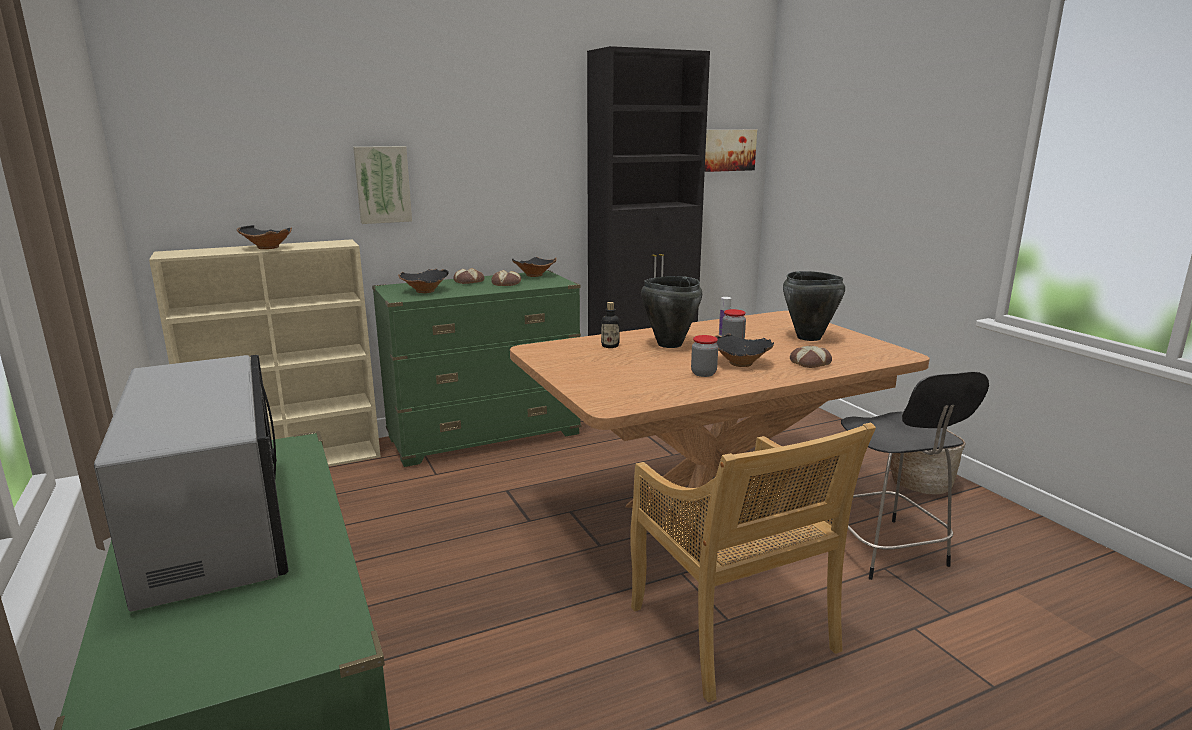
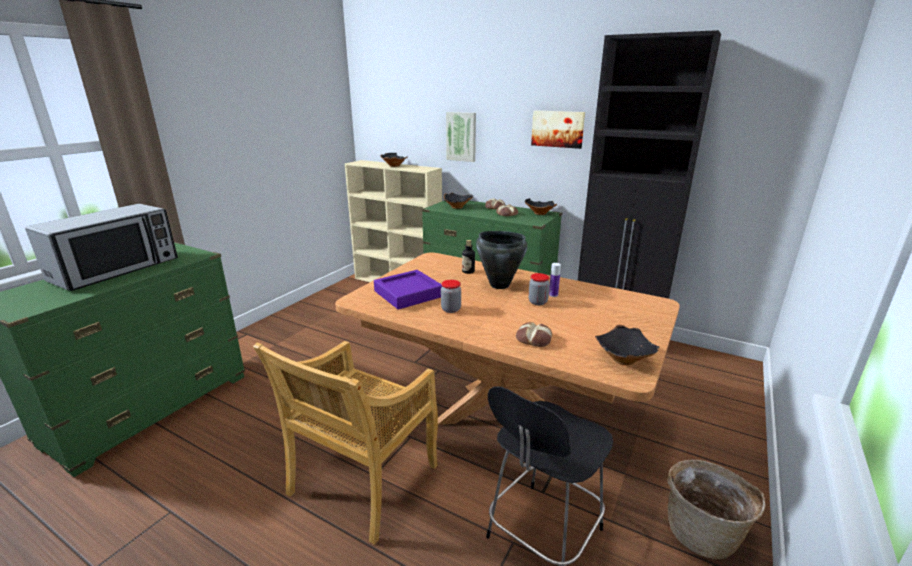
camera: 55 degrees right, 5 degrees up
(632, 380) = (408, 294): none -> purple tray
(727, 150) = (769, 132): picture -> picture (558, 129)
(741, 363) = (493, 315): black bowl -> black bowl (625, 359)
(808, 338) = (605, 325): black cooking pot -> none

